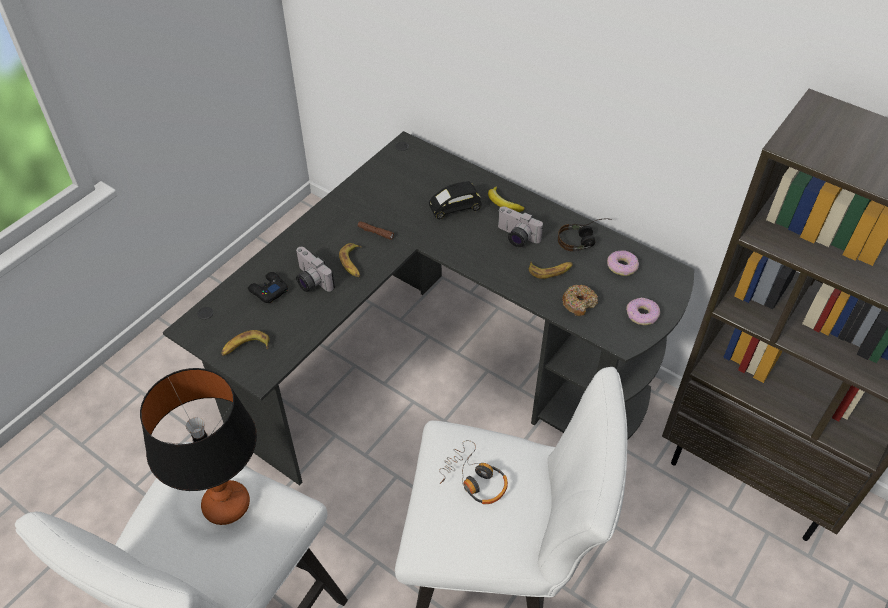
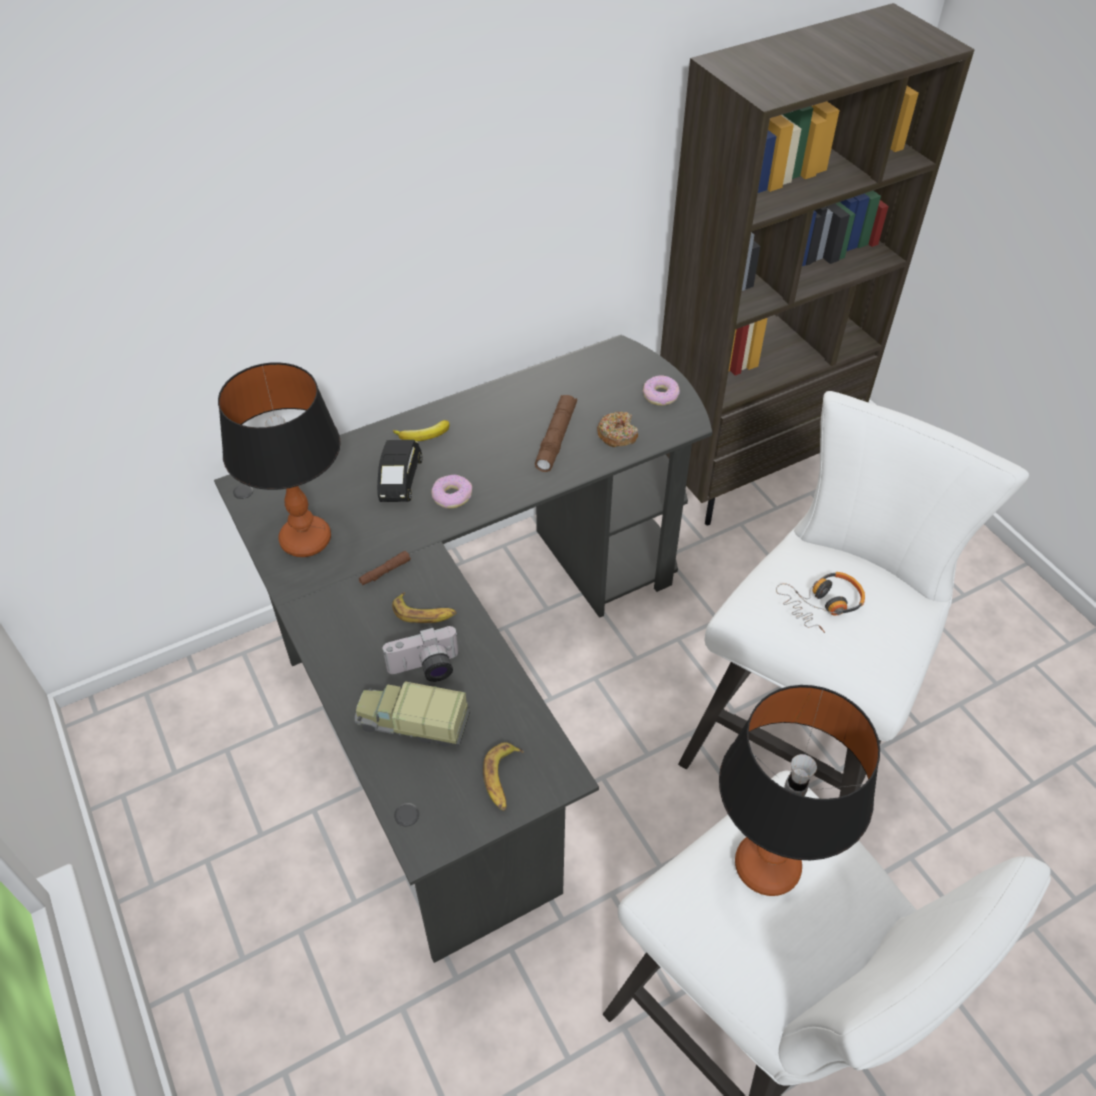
camera: 65 degrees left, 0 degrees up
(268, 290) = (412, 723): black game controller -> toy truck
(380, 188) = (305, 539): none -> table lamp
(516, 237) = (486, 446): camera -> none
(550, 271) = (556, 438): banana -> brown flashlight
(584, 240) = (528, 394): headphones -> none
(622, 266) = (585, 382): donut -> donut (451, 496)

